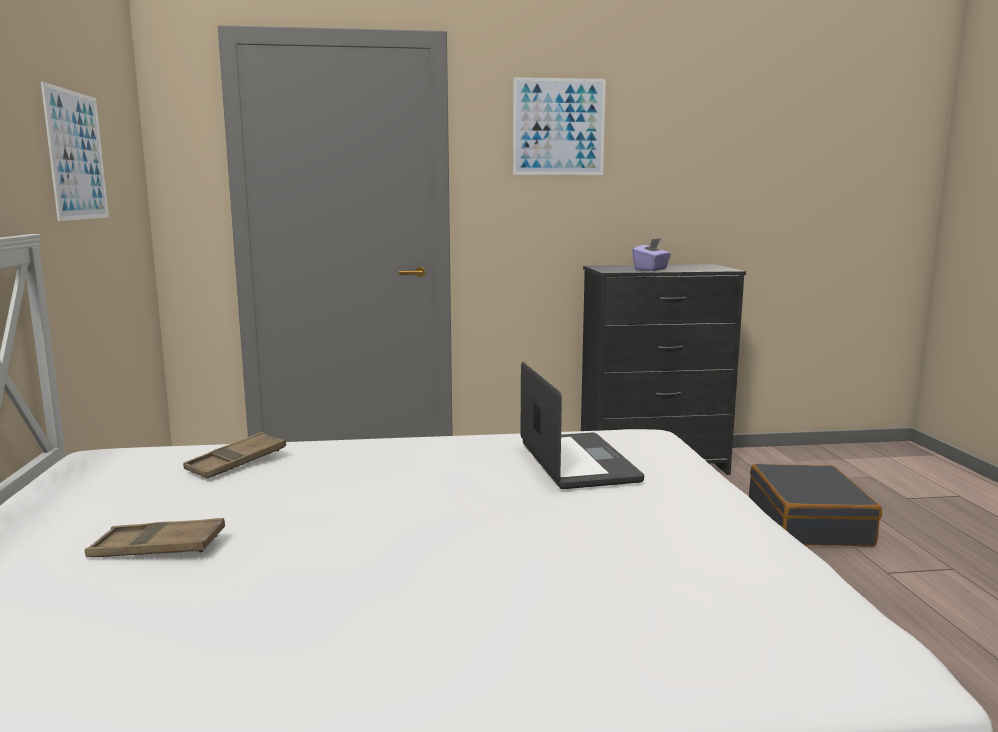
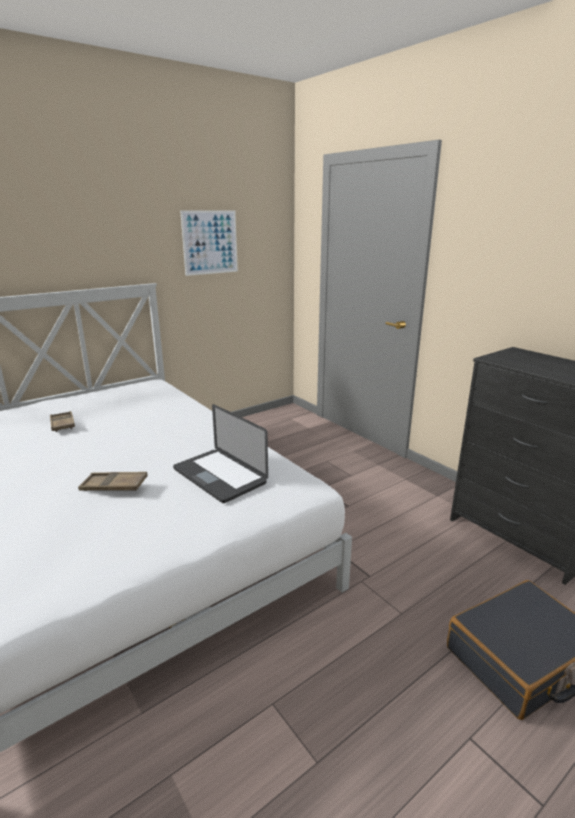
camera: 60 degrees right, 10 degrees up
(237, 462) = (156, 405): brown tray -> brown tray (114, 486)
(558, 127) = (514, 218): picture -> none
(577, 462) = (219, 476): laptop -> laptop turned 90 degrees clockwise
(651, 269) = (533, 366): purple tissue box -> none

